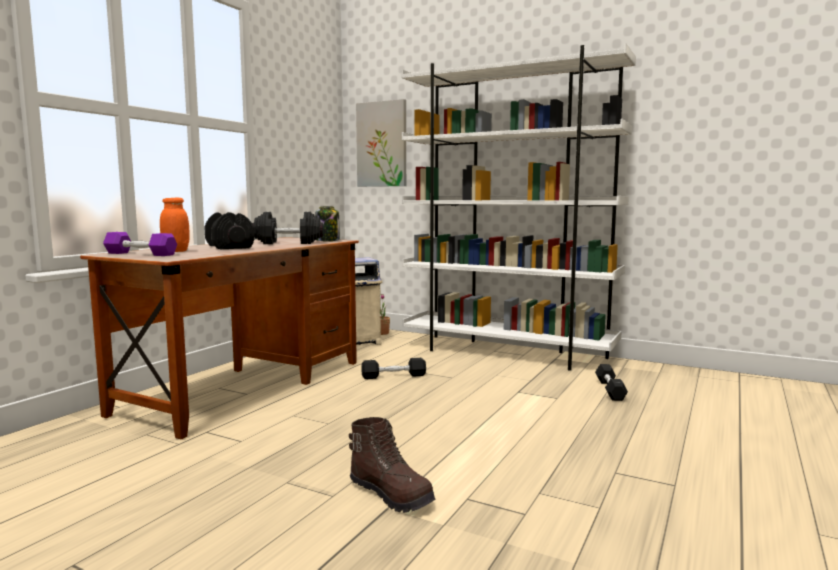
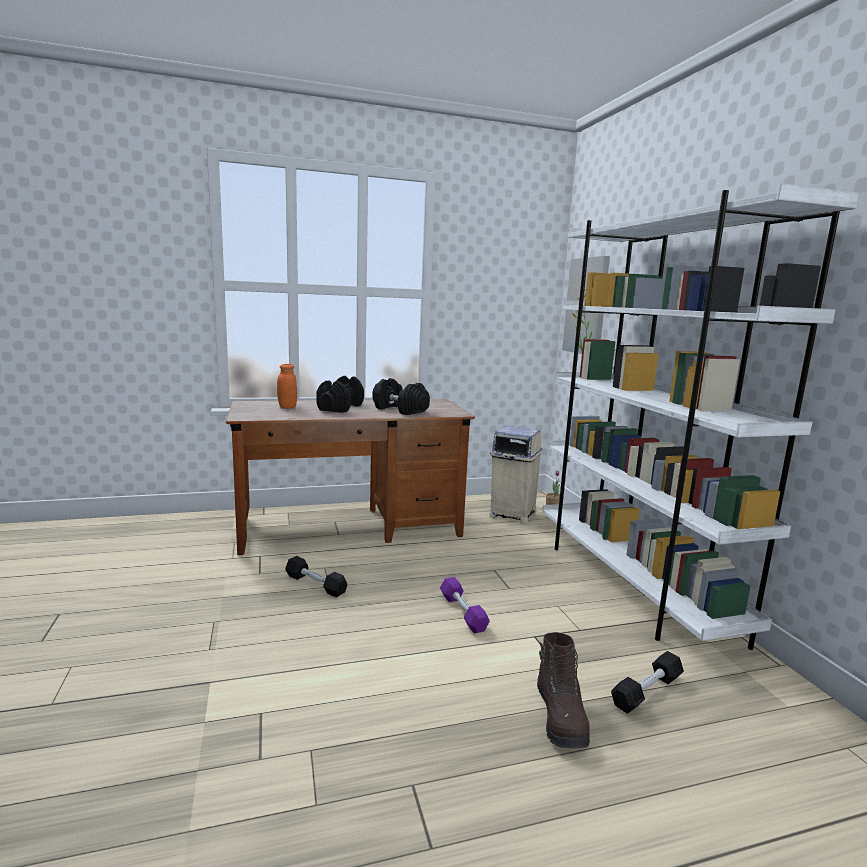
camera: 45 degrees right, 5 degrees up
(140, 254) = (257, 407): purple dumbbell -> purple dumbbell (463, 612)
(328, 240) = (445, 412): jar -> none
(392, 494) = (234, 673): brown boot -> brown boot (561, 717)
(393, 376) = (464, 563): black dumbbell -> black dumbbell (315, 584)

